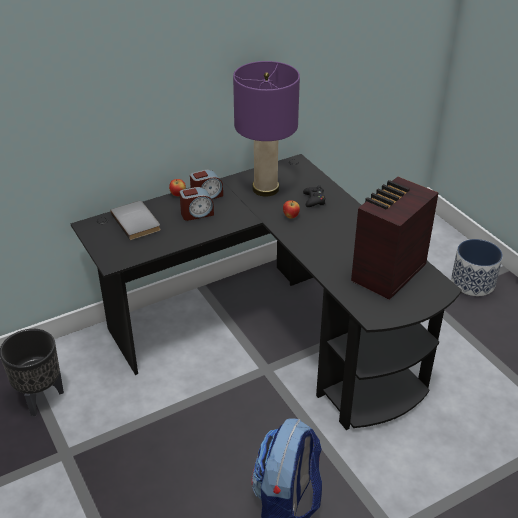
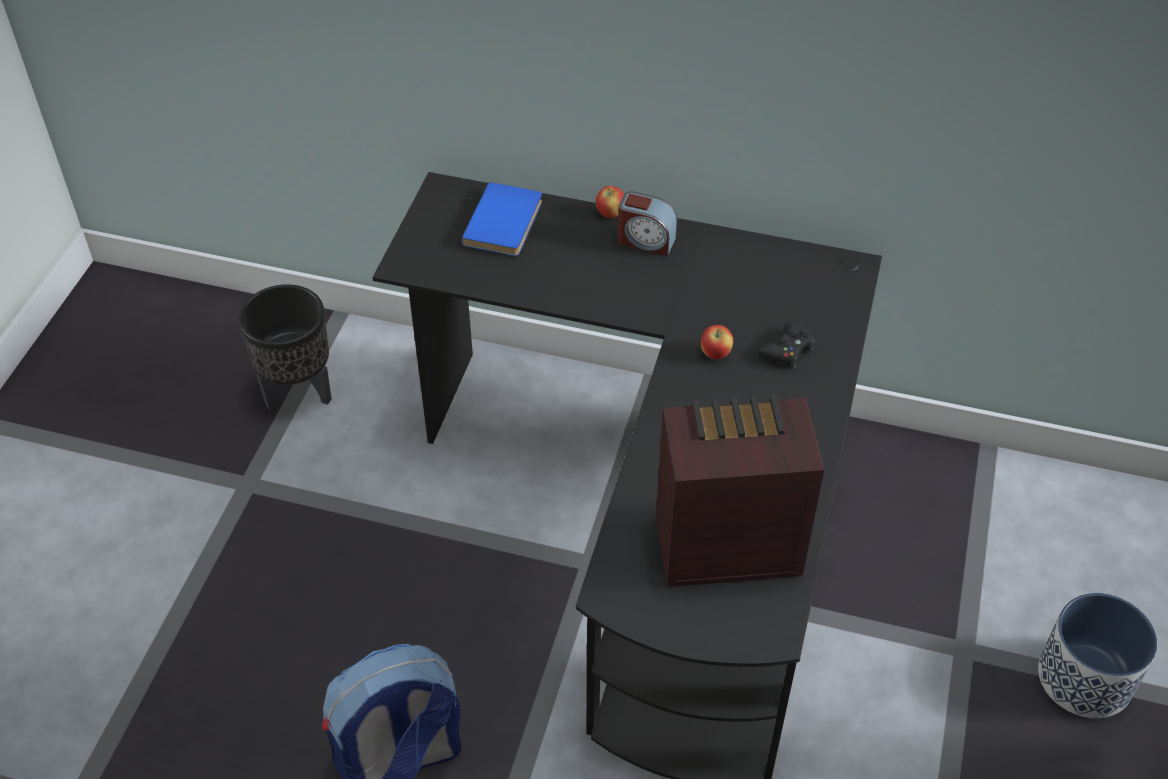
camera: 45 degrees right, 10 degrees up
(137, 221) = (506, 223): grey book -> blue book
(197, 214) = (595, 261): alarm clock -> none
(265, 189) = (742, 283): purple table lamp -> none

